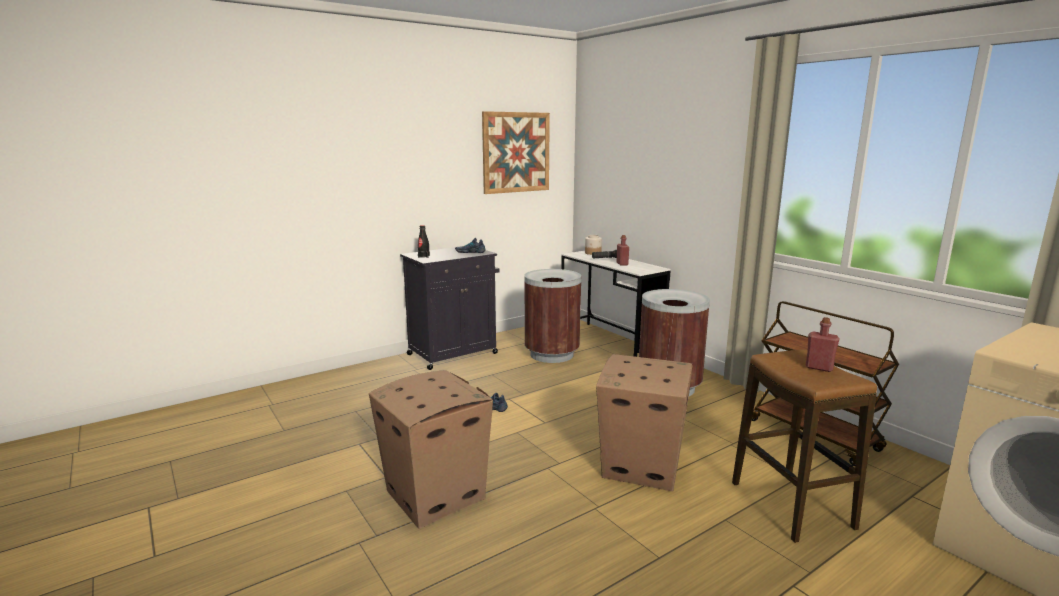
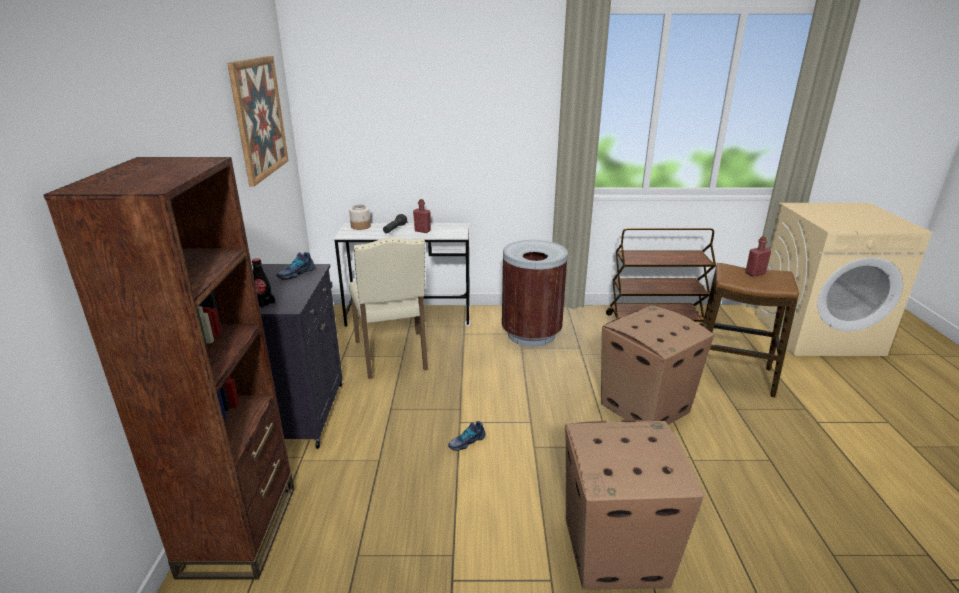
camera: 55 degrees left, 10 degrees up
(347, 377) = (240, 530): none -> brown bookcase
(551, 354) = (393, 355): brown trash can -> beige chair

